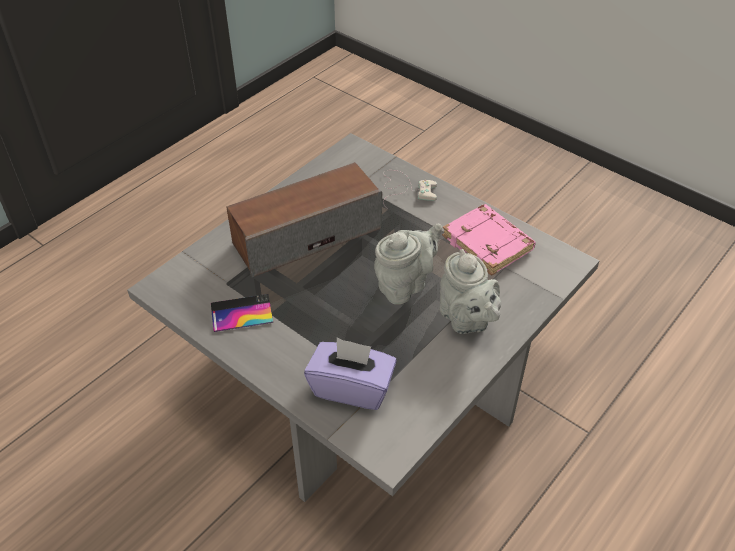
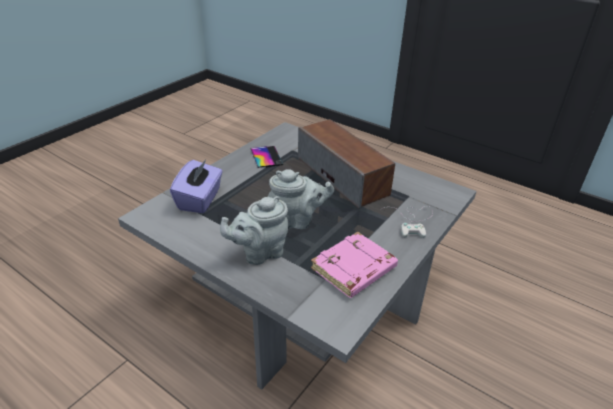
camera: 85 degrees right, 10 degrees down
(405, 285) = (297, 221): grey teapot -> grey teapot turned 45 degrees counterclockwise

